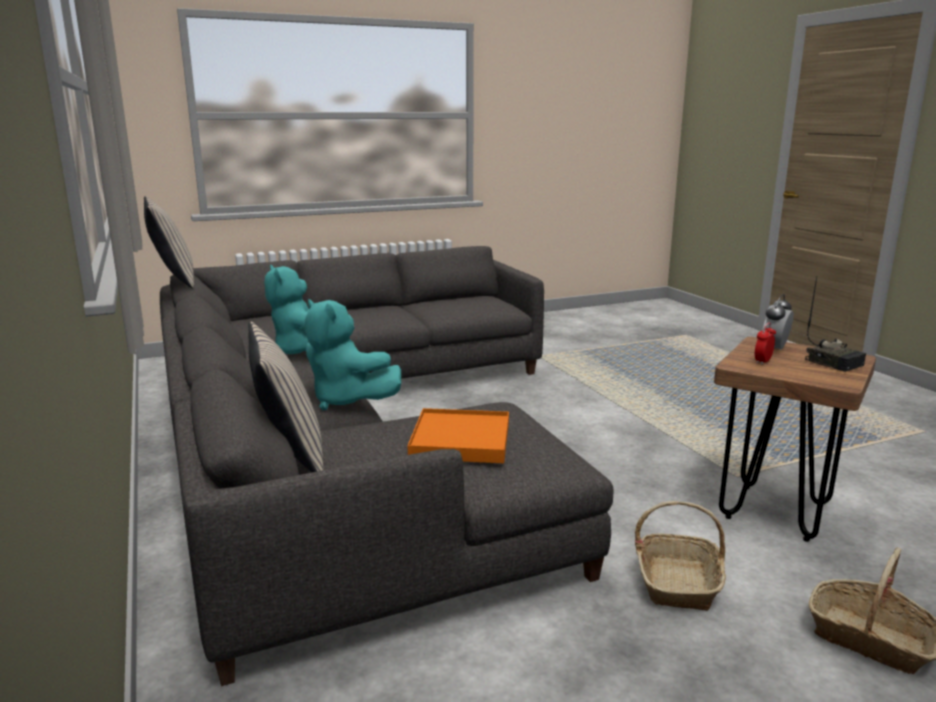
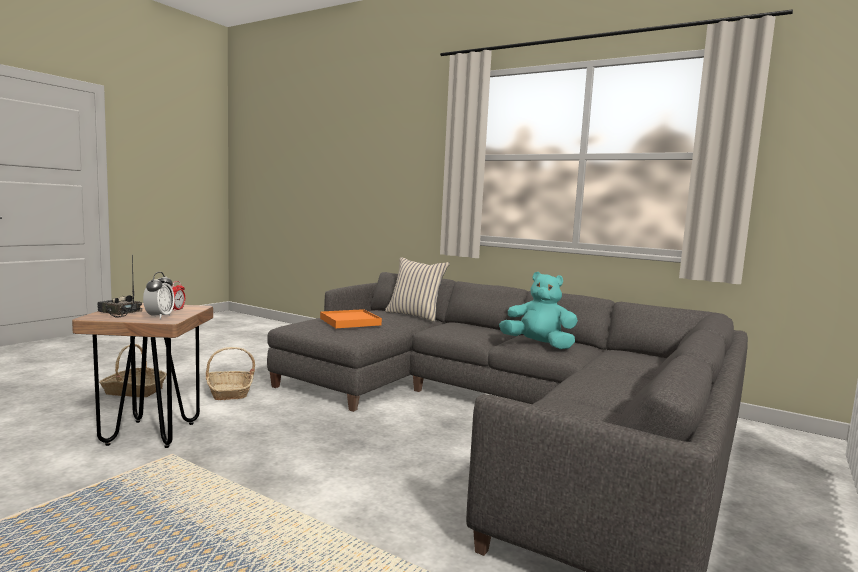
camera: 145 degrees right, 10 degrees down
(173, 281) = (672, 306): beige pillow -> none
(347, 400) = (439, 329): turquoise plush toy -> none

